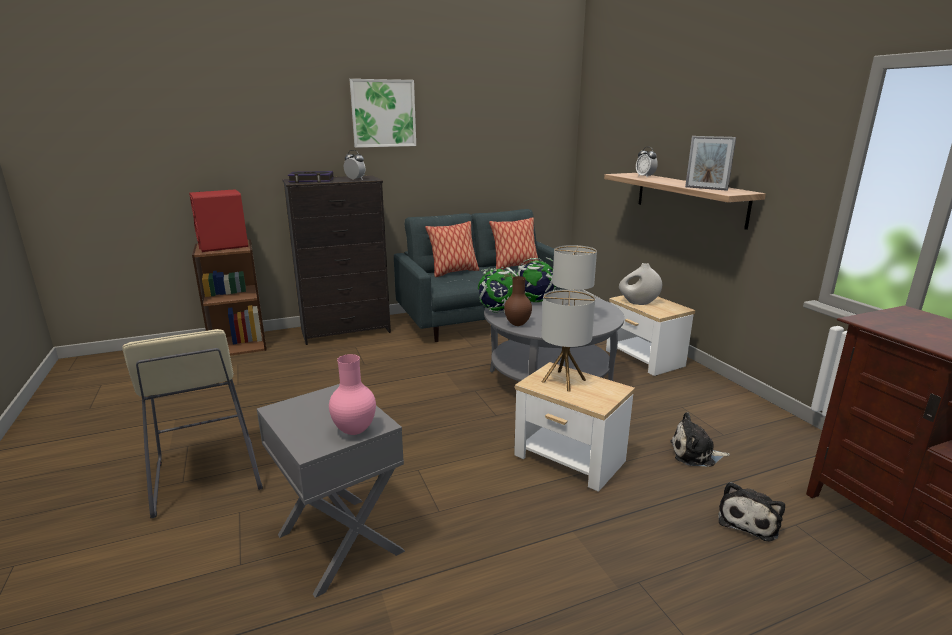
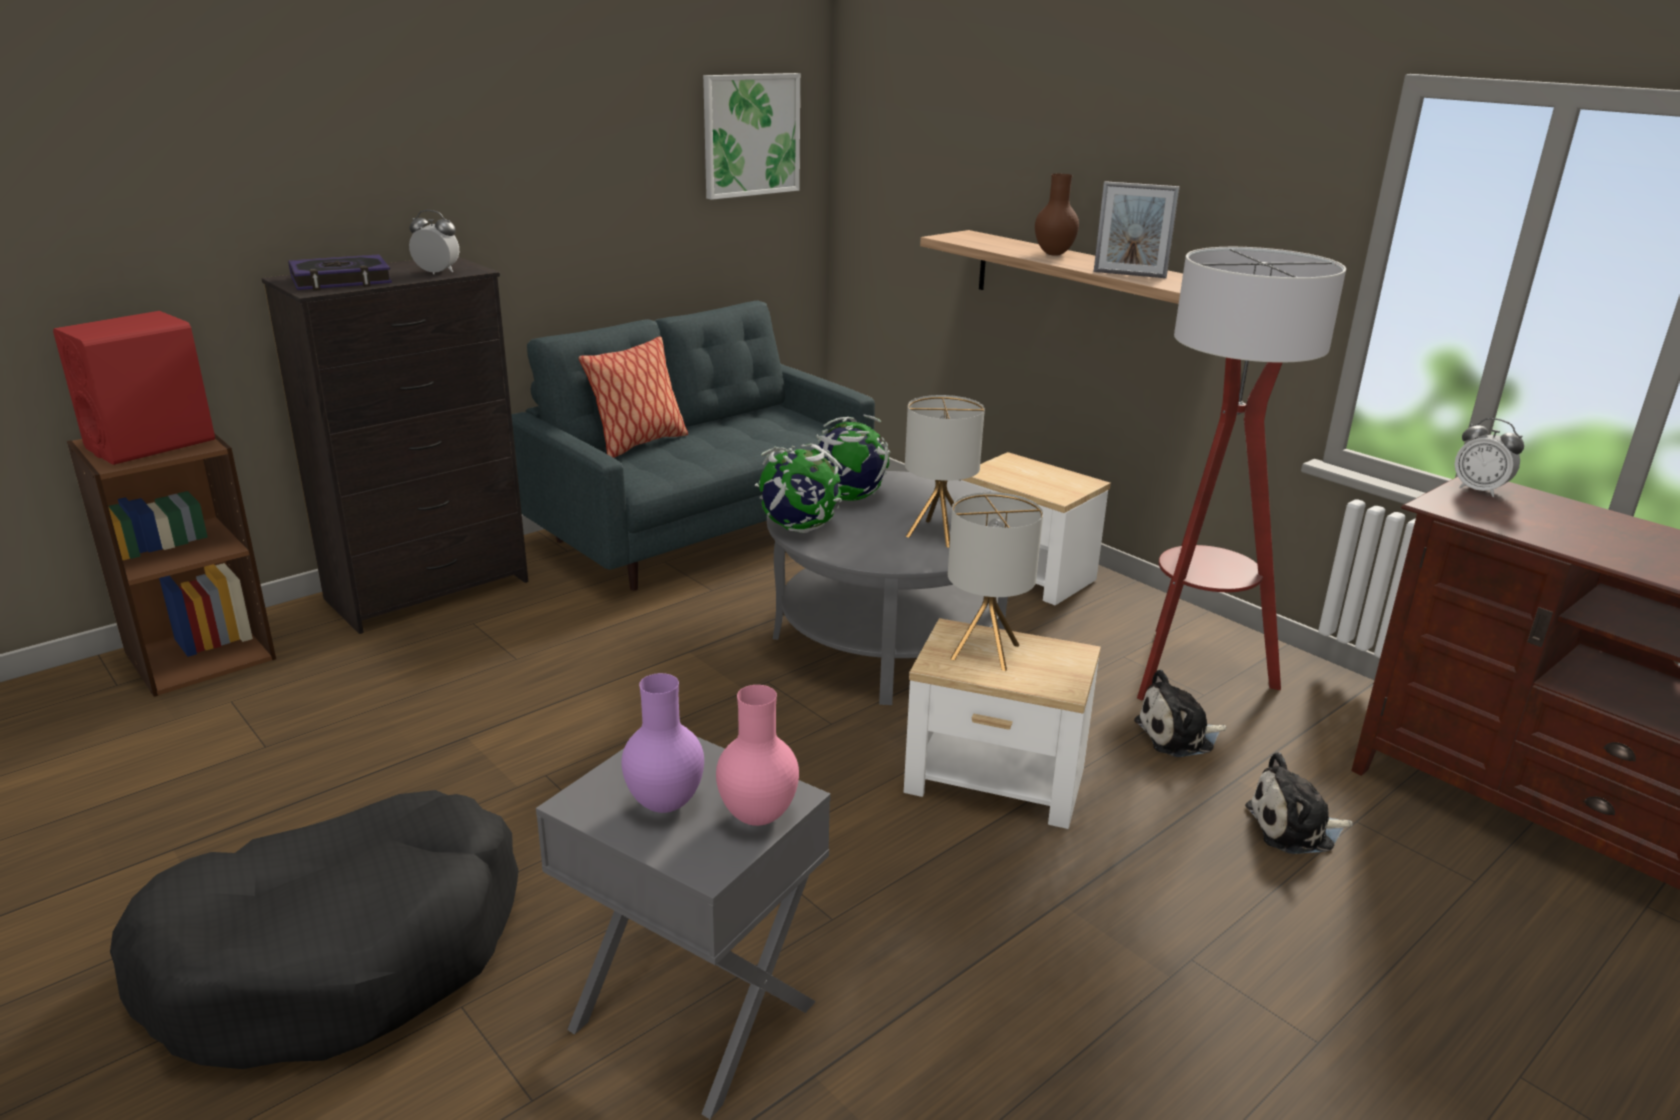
camera: 20 degrees left, 5 degrees up
(207, 476) = (341, 954): beige stool -> black dog bed
(316, 417) = (667, 804): none -> purple vase
(383, 113) = (465, 120): picture -> picture (751, 135)
(514, 266) = (749, 419): pillow -> none
(518, 324) = (852, 552): brown vase -> brown vase (1054, 254)
(638, 303) = (1014, 478): white vase -> none
(645, 177) = (999, 243): alarm clock -> alarm clock (1479, 490)
(722, 421) = (1191, 672): none -> floor lamp
(748, 520) = (1295, 828): plush toy -> plush toy turned 75 degrees clockwise

